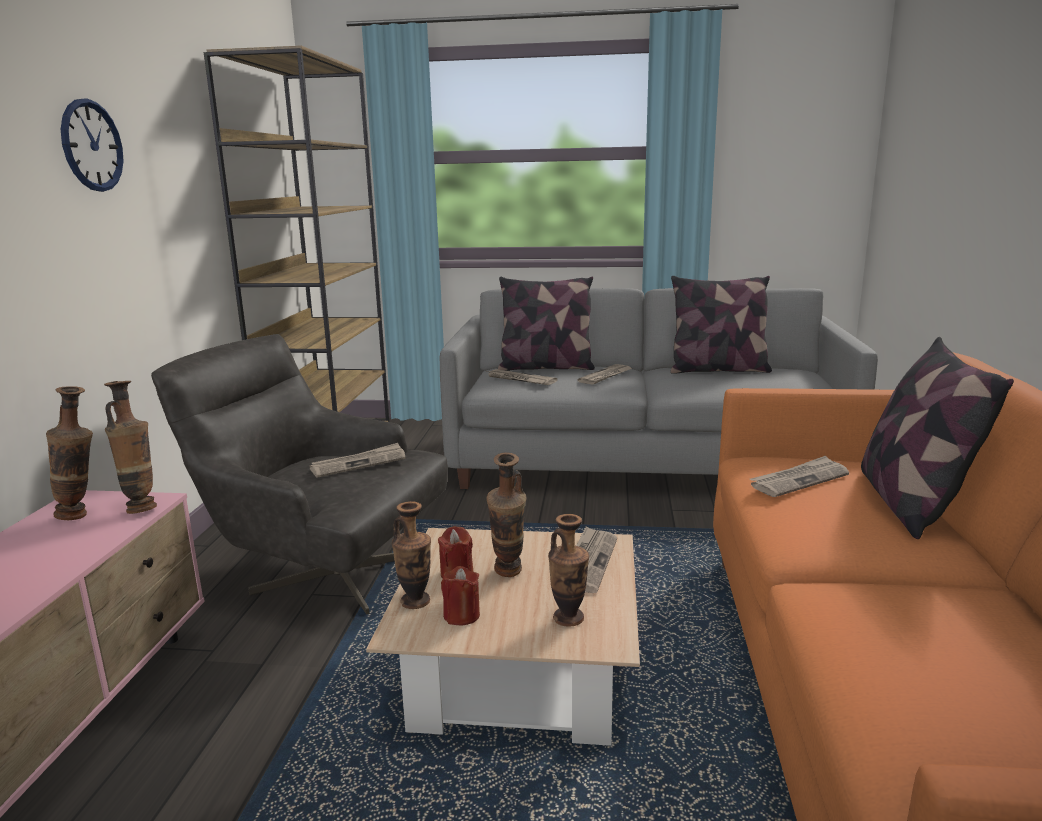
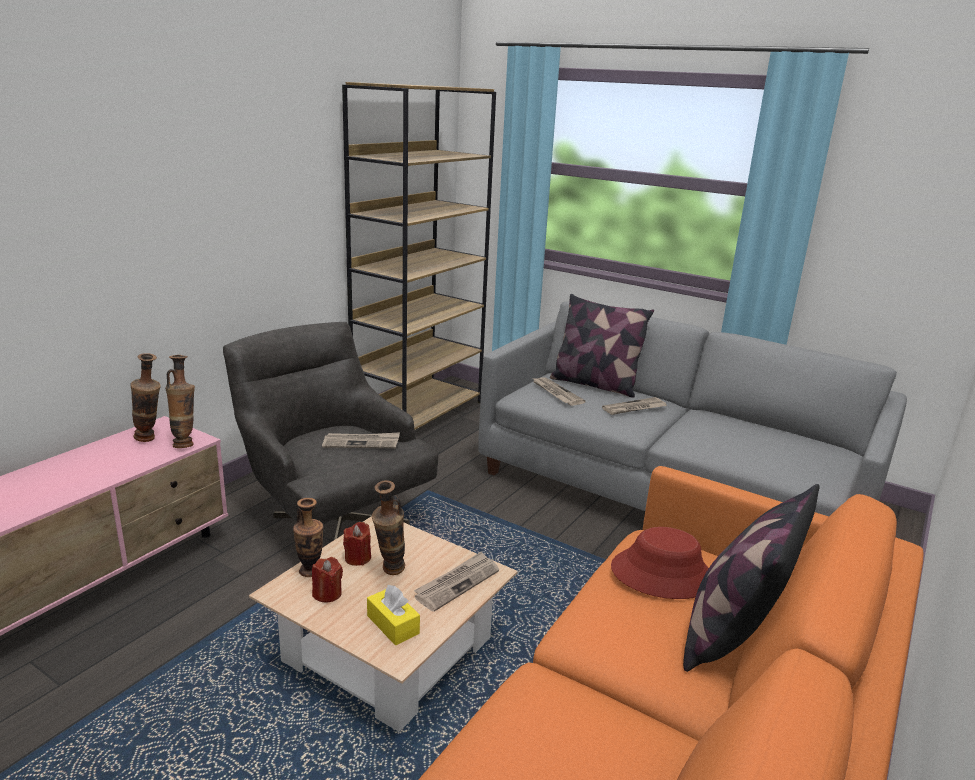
camera: 25 degrees right, 5 degrees up
(92, 145) = (218, 172): wall clock -> none
(568, 618) = (393, 624): vase -> yellow tissue box
(718, 370) = (751, 428): pillow -> none
(799, 480) = (662, 574): newspaper -> red hat

